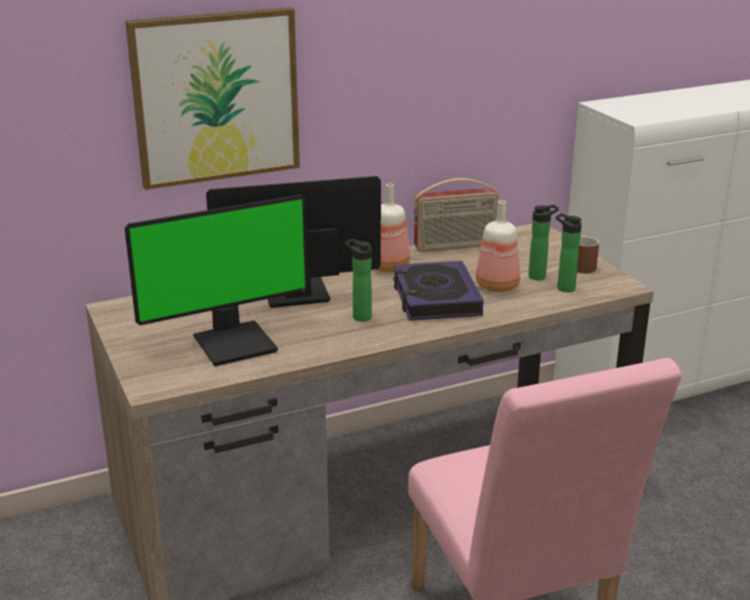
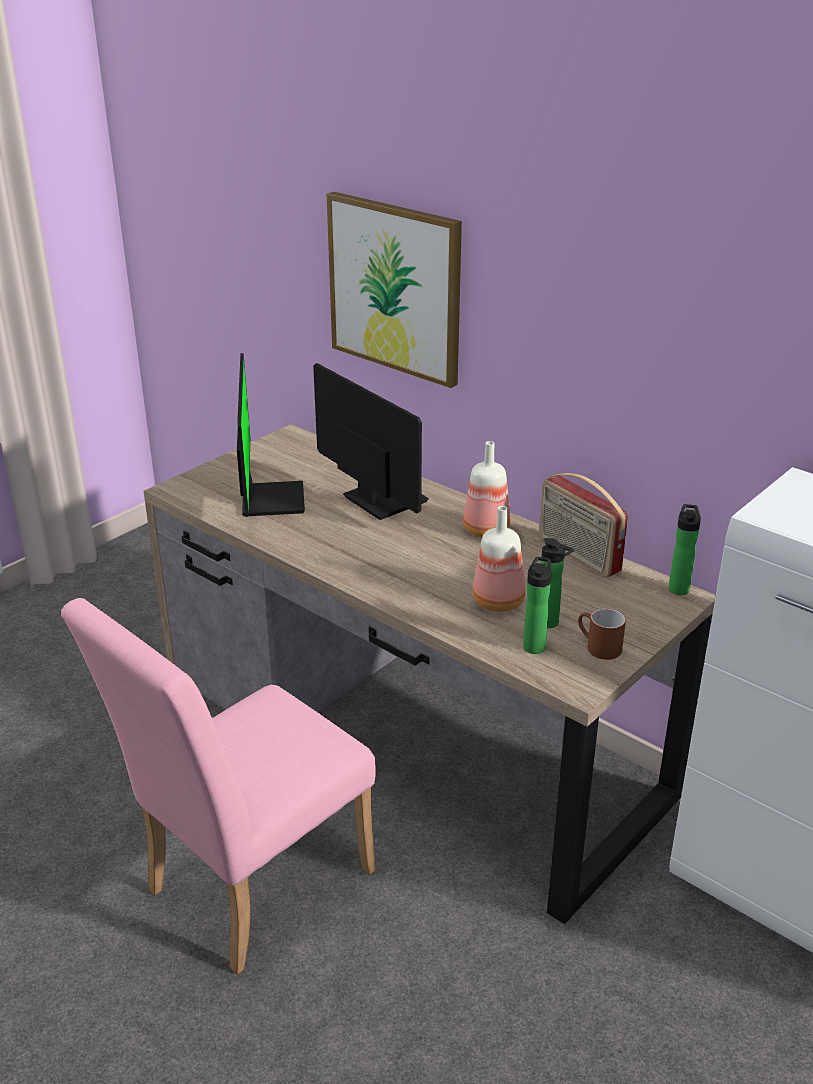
camera: 65 degrees right, 5 degrees up
(234, 342) = (269, 500): monitor -> monitor turned 135 degrees counterclockwise
(359, 316) = (361, 542): bottle -> bottle (678, 587)
(435, 298) = (436, 572): book -> none

